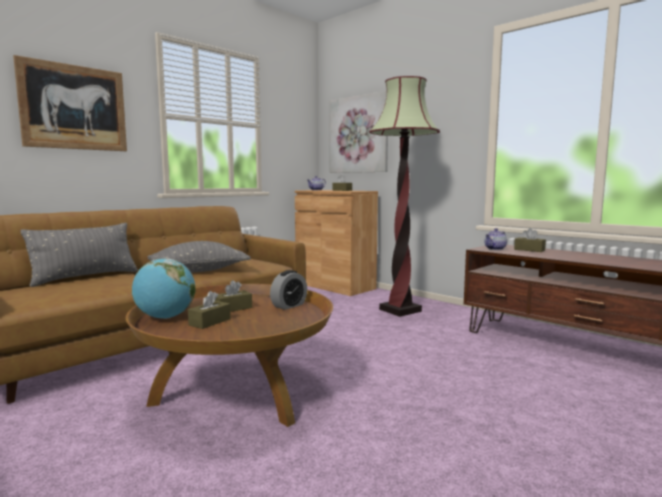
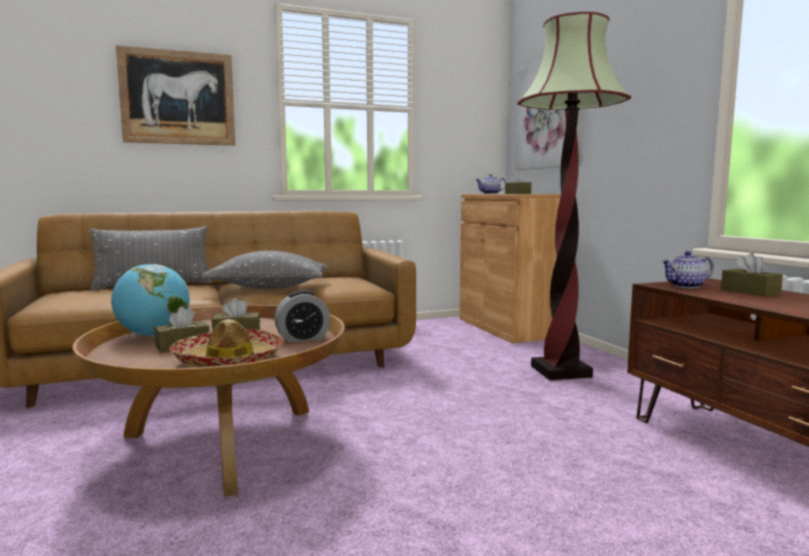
camera: 25 degrees right, 0 degrees up
(271, 327) = (229, 361): none -> hat

